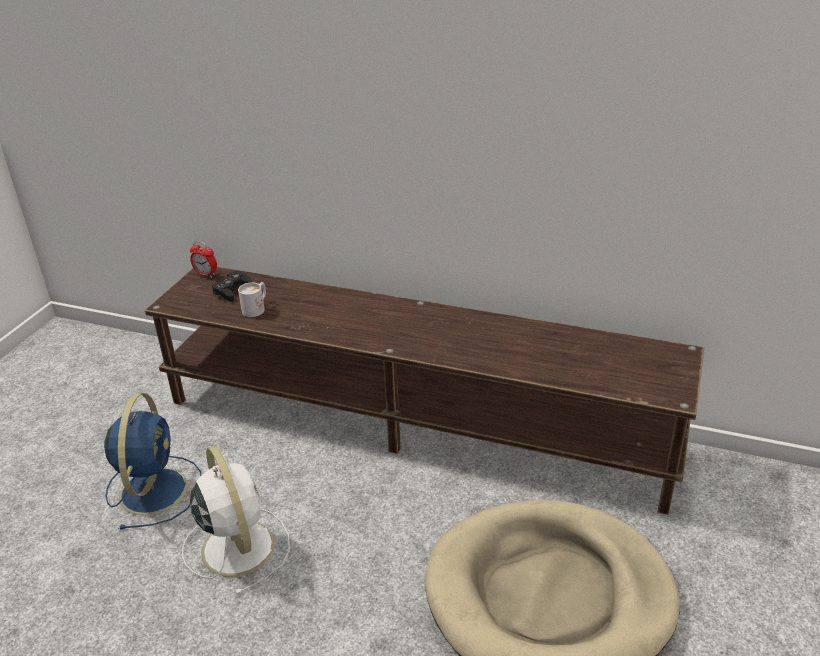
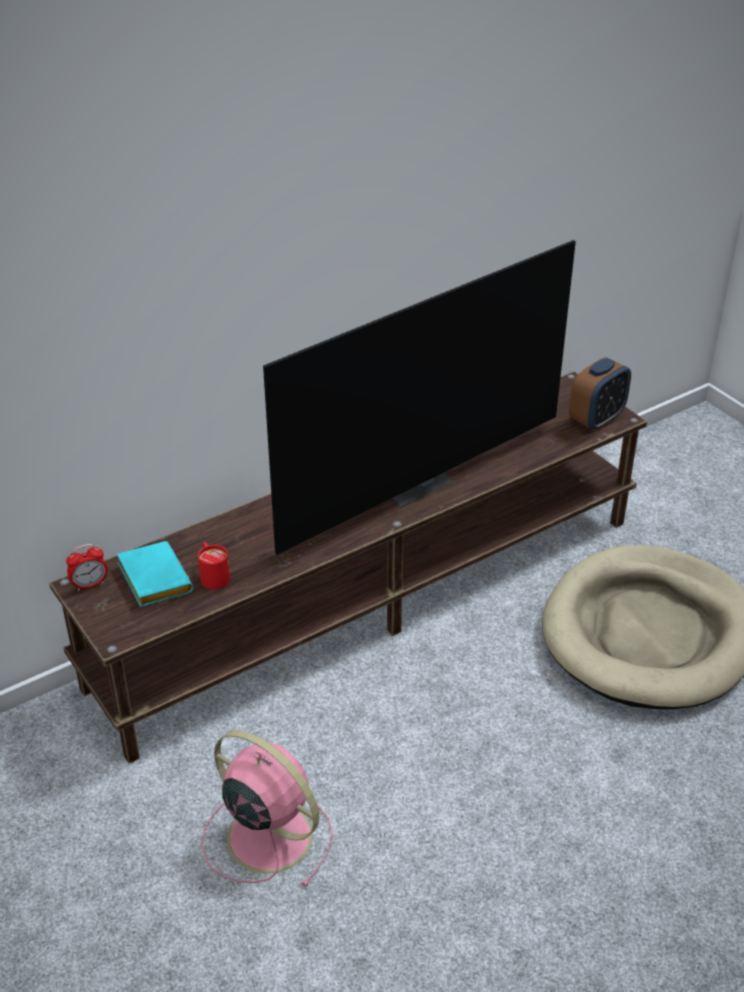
camera: 55 degrees left, 5 degrees up
(154, 489) = (266, 835): blue fan -> pink fan
(232, 290) = (152, 579): black game controller -> turquoise book
(237, 545) = (417, 800): white fan -> none
(256, 308) = (213, 575): white mug -> red mug
(446, 336) = (413, 482): none -> television
(653, 386) = (596, 419): none -> alarm clock

